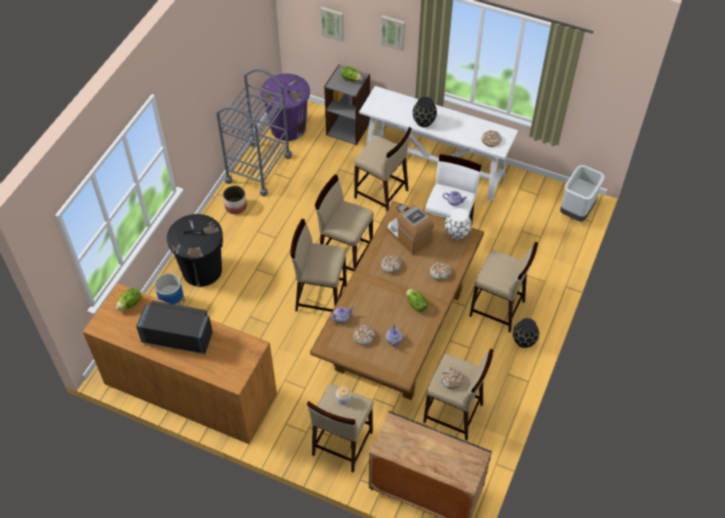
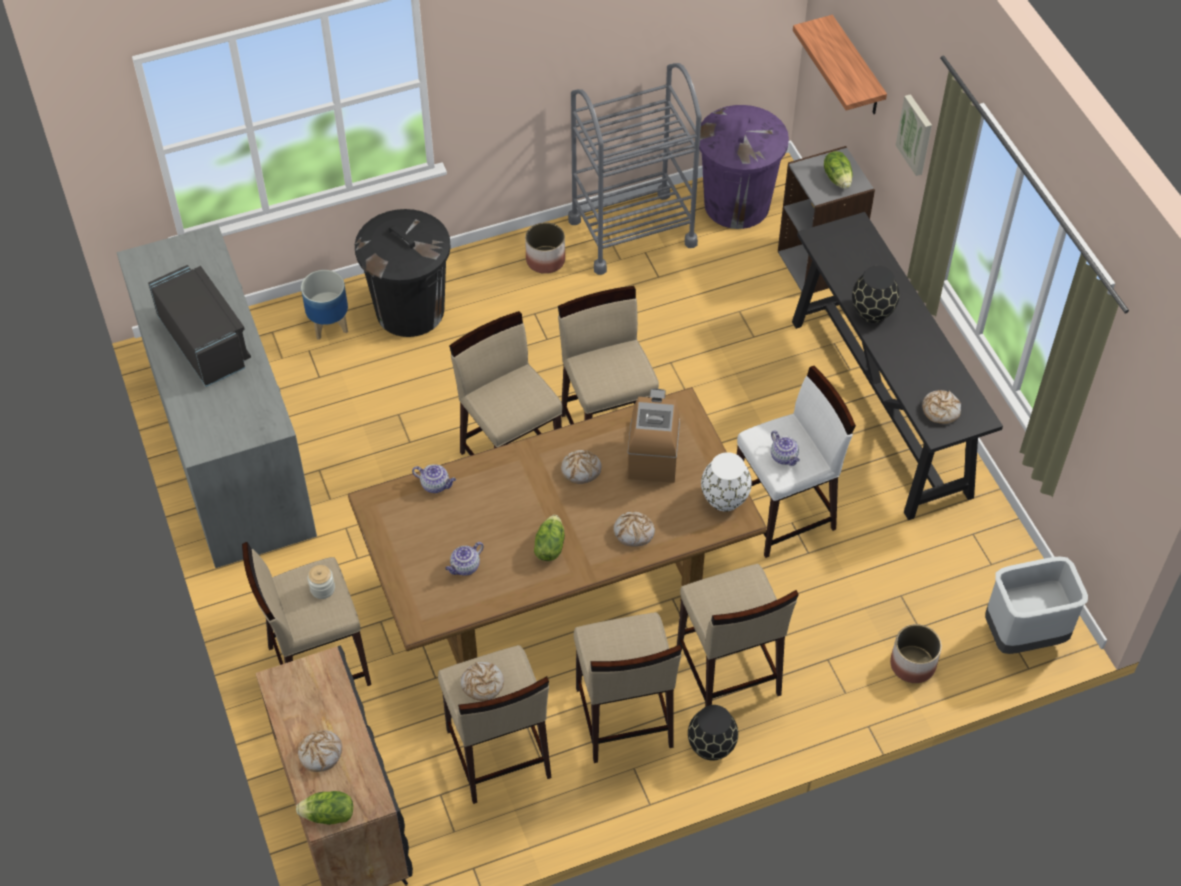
camera: 45 degrees right, 0 degrees up
(130, 304) = (201, 261): lettuce -> lettuce (328, 815)
(190, 389) = (229, 444): brown dresser -> grey dresser
(332, 23) = (857, 68): picture -> shelf
(364, 336) = (433, 531): bread -> bread (321, 753)
(381, 194) = (756, 389): beige stool -> beige stool (623, 718)
(434, 167) = (880, 408): white console table -> black console table
(554, 252) = (912, 664): none -> planter

